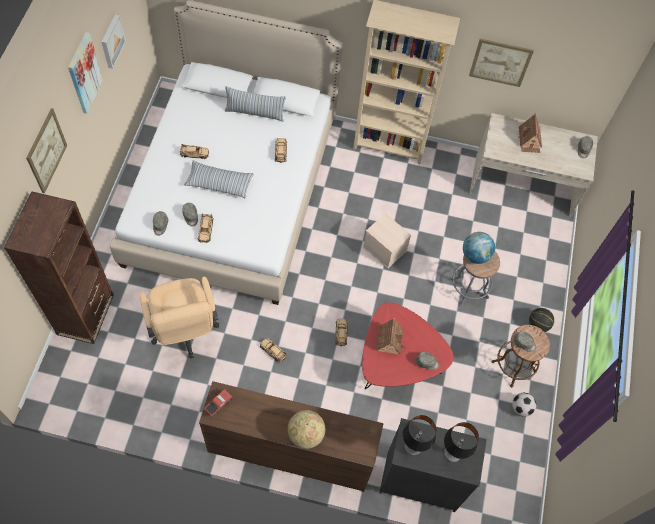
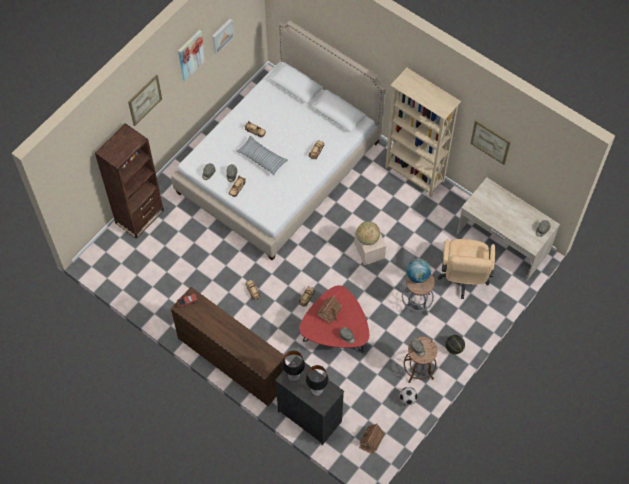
camera: 30 degrees right, 0 degrees up
(184, 332) = (199, 254): beige office chair -> beige office chair (463, 279)
(255, 113) = (312, 115): pillow -> none
(305, 434) = (232, 342): globe -> globe (367, 238)
(529, 140) = (504, 208): toy house -> toy house (371, 440)

